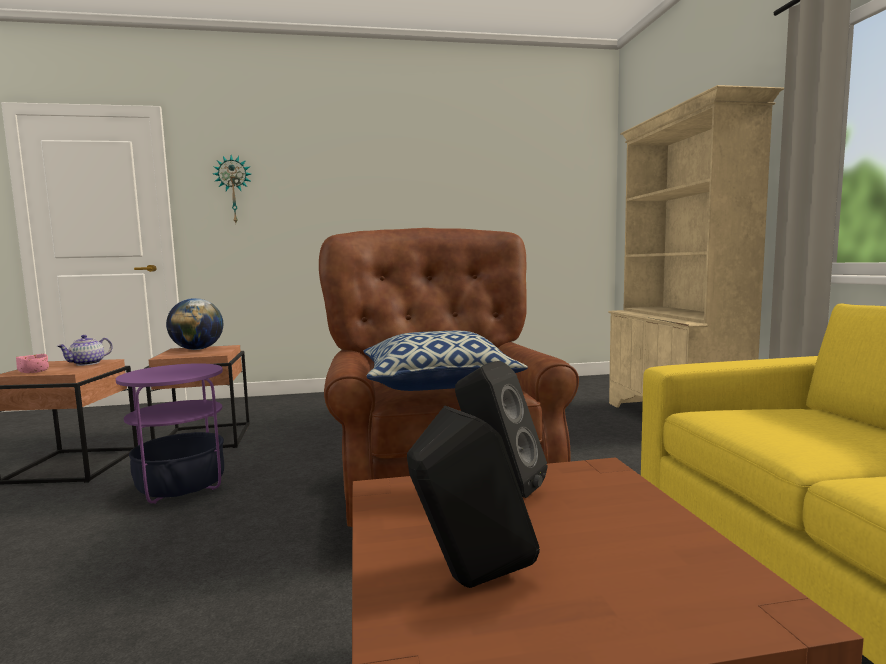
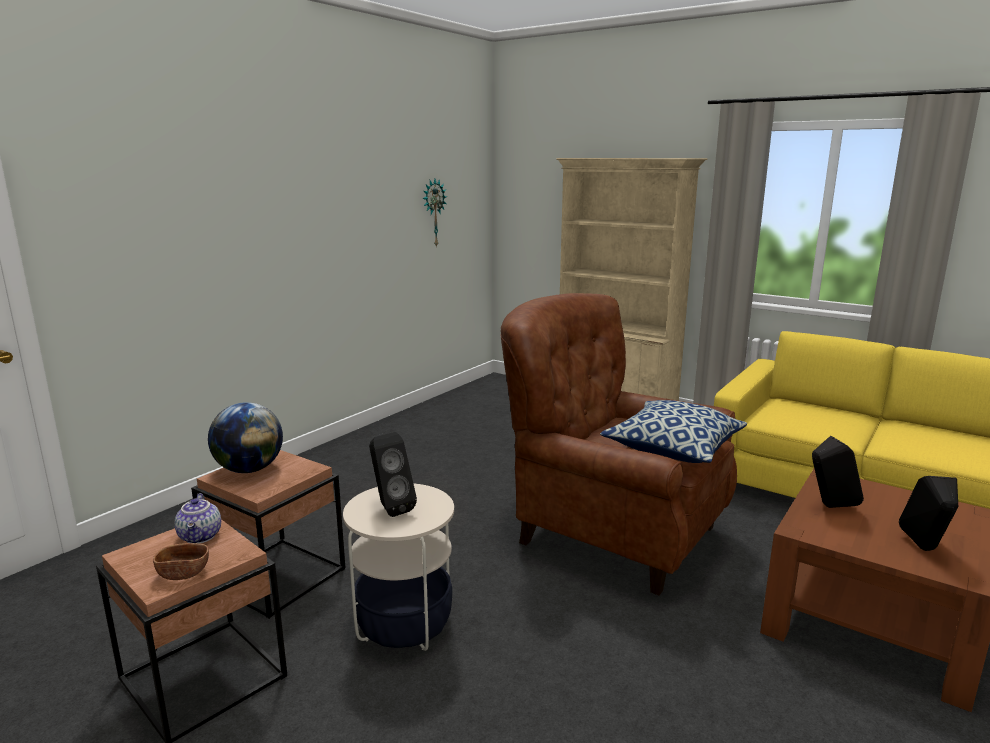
camera: 45 degrees left, 10 degrees up
(33, 372) = (183, 573): pink bowl -> brown bowl
(167, 371) = (390, 508): none -> black speaker
(182, 487) = (404, 625): purple side table -> beige side table
(234, 190) = (122, 213): wall clock -> wall clock (433, 213)

